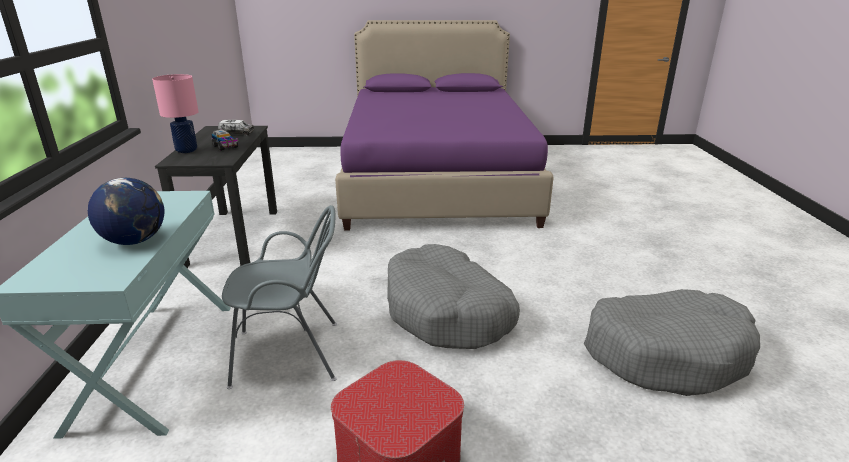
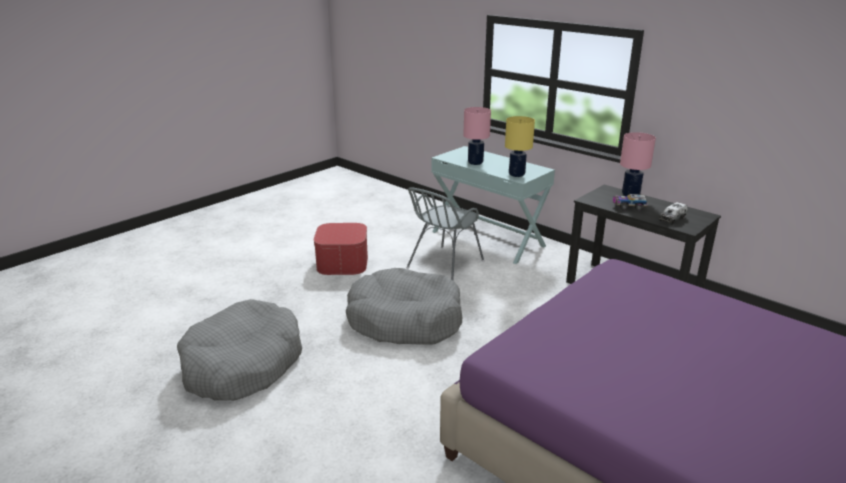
camera: 135 degrees right, 0 degrees up
(135, 241) = (475, 163): globe -> pink table lamp
(176, 201) = (516, 175): none -> yellow table lamp

